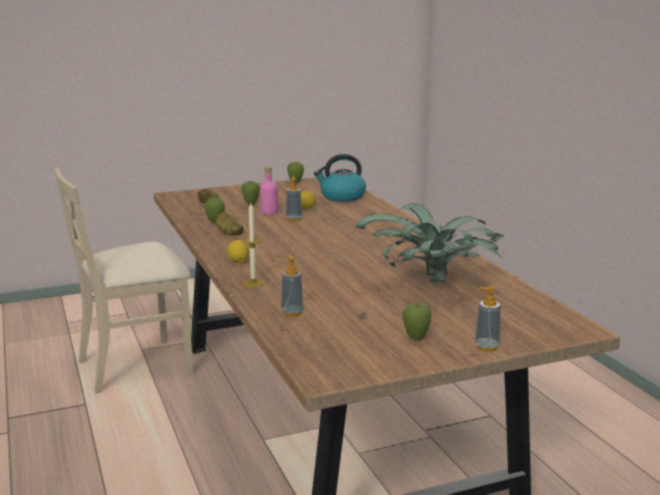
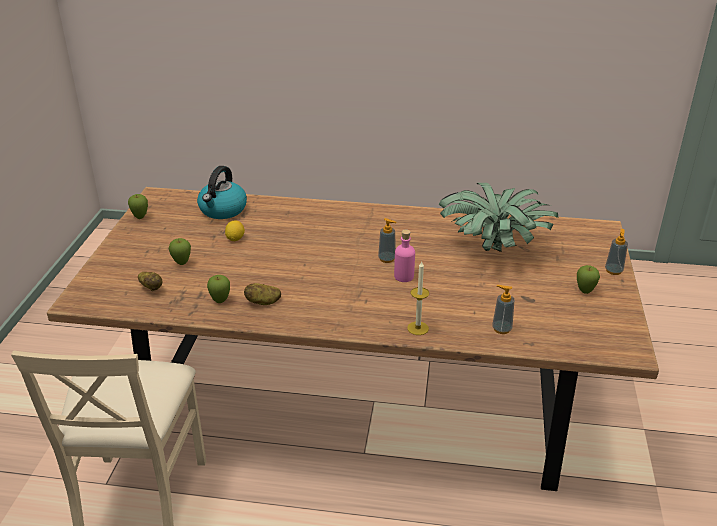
camera: 60 degrees left, 15 degrees up
(238, 261) = (354, 320): lemon -> none
(269, 212) = (222, 261): pink bottle -> pink bottle (404, 276)
(294, 219) = (261, 255): soap dispenser -> soap dispenser (387, 259)

